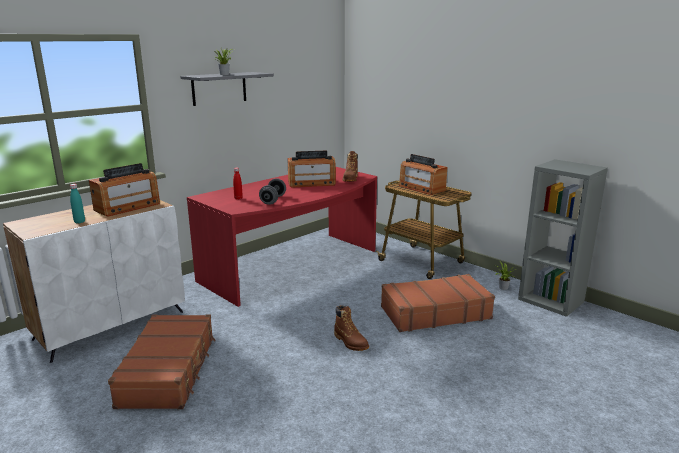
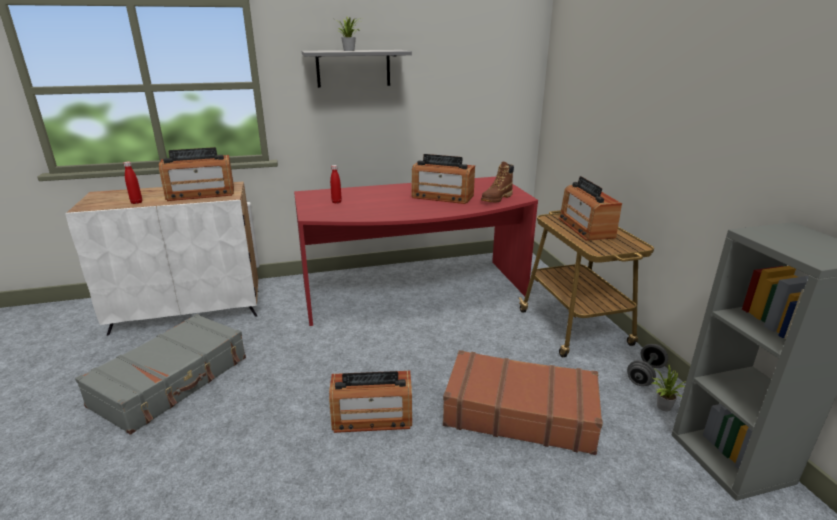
camera: 30 degrees right, 5 degrees up
(79, 222) = (136, 202): turquoise bottle -> red bottle
(169, 371) = (172, 381): brown suitcase -> grey suitcase
(273, 200) = (367, 211): grey dumbbell -> grey dumbbell (645, 375)
(350, 342) = (372, 417): brown boot -> radio

